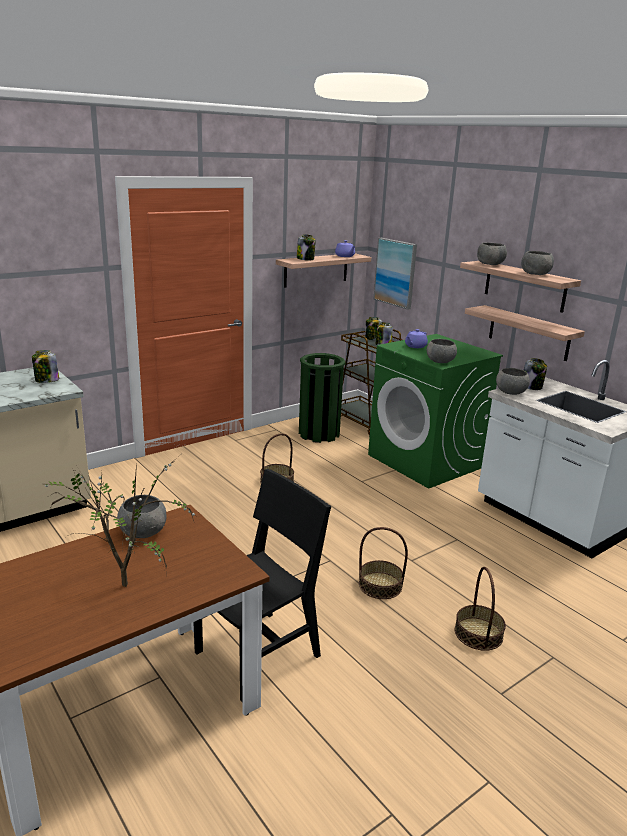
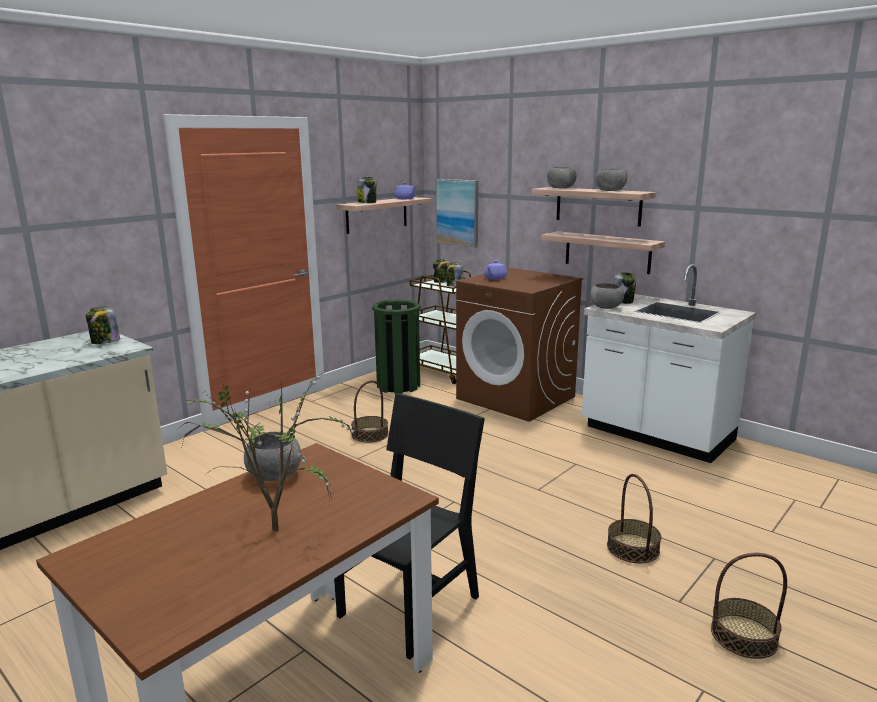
camera: 10 degrees left, 5 degrees down
(380, 585) = (515, 517): basket -> basket (743, 636)
(426, 461) = (516, 398): green washing machine -> brown washing machine
(440, 361) = (526, 287): grey bowl -> none

